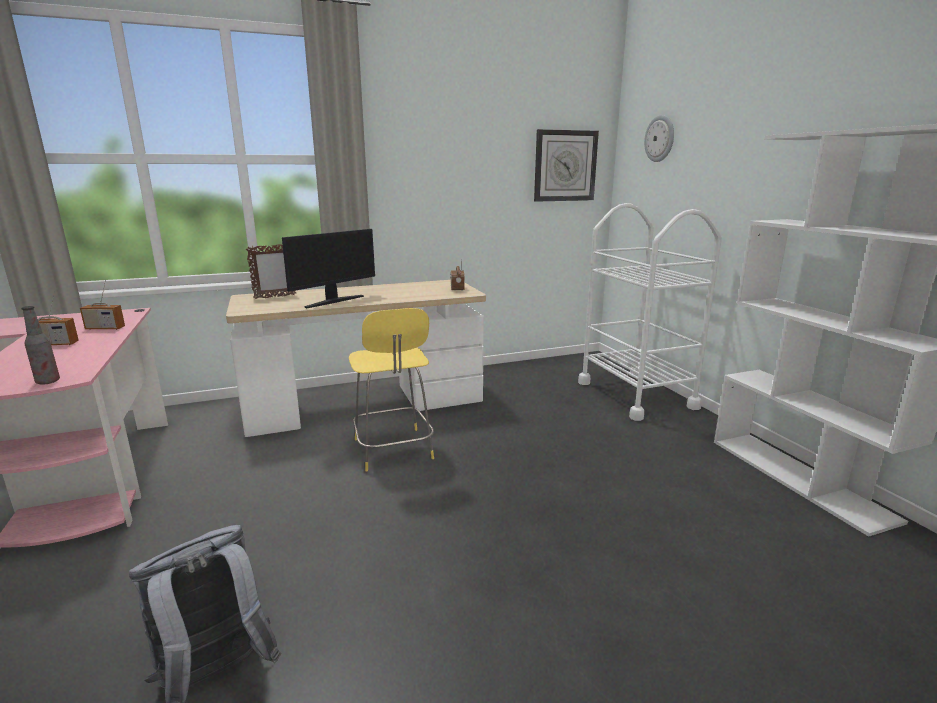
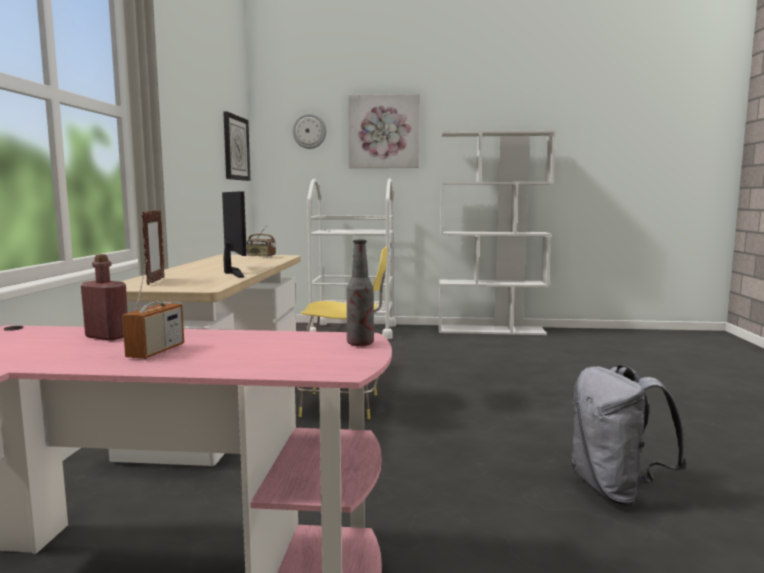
camera: 65 degrees left, 10 degrees down
(105, 328) = (107, 337): radio -> red bottle
(733, 135) = (384, 132): none -> picture

